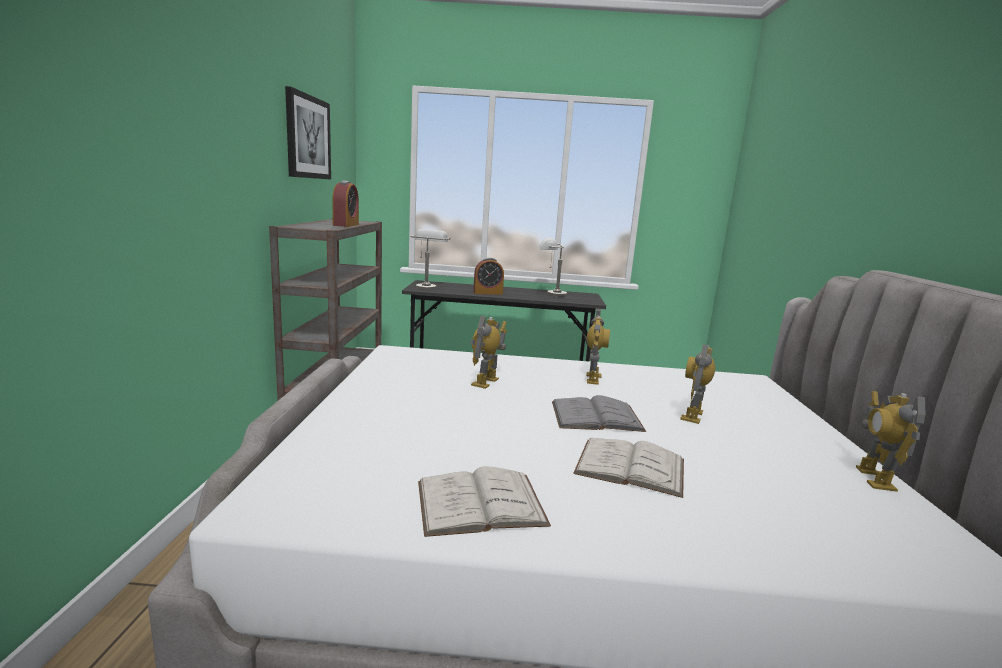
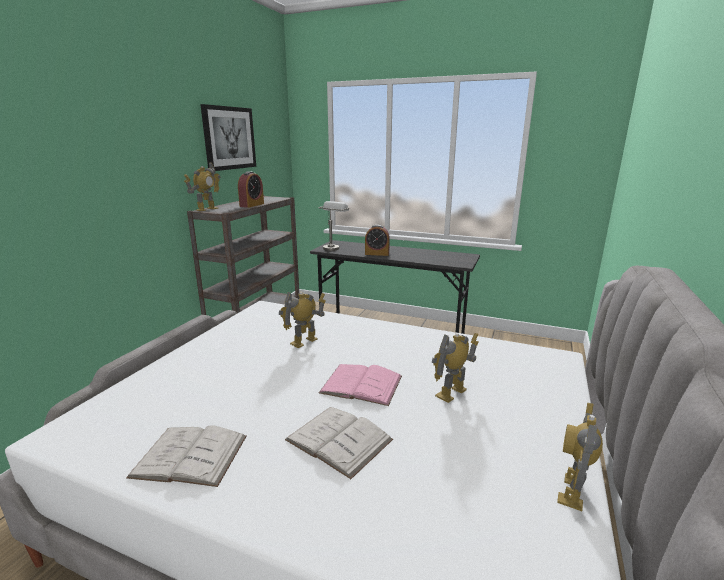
camera: 20 degrees right, 5 degrees up
(549, 294) = (431, 255): grey table lamp -> none
(593, 378) = (398, 344): toy robot -> toy robot (207, 209)
(596, 416) = (361, 384): grey book -> pink book

